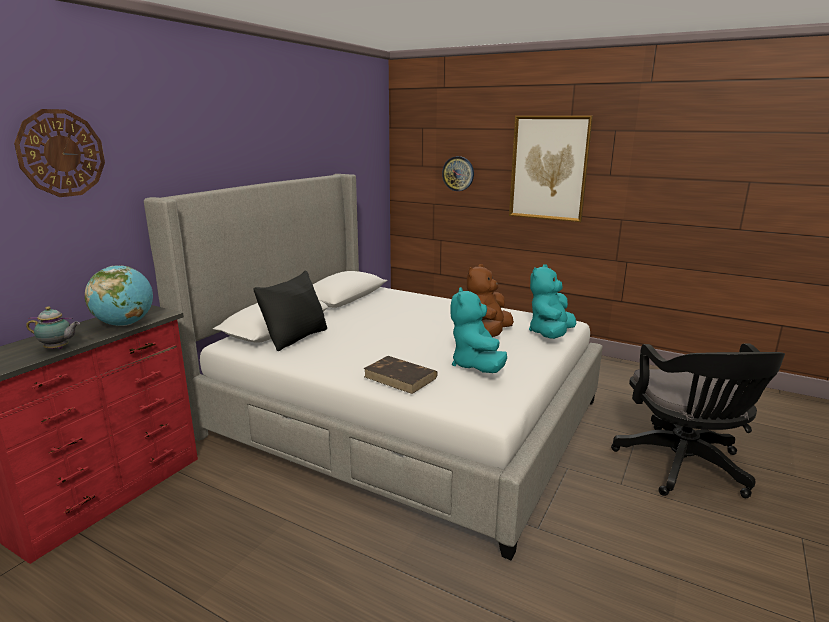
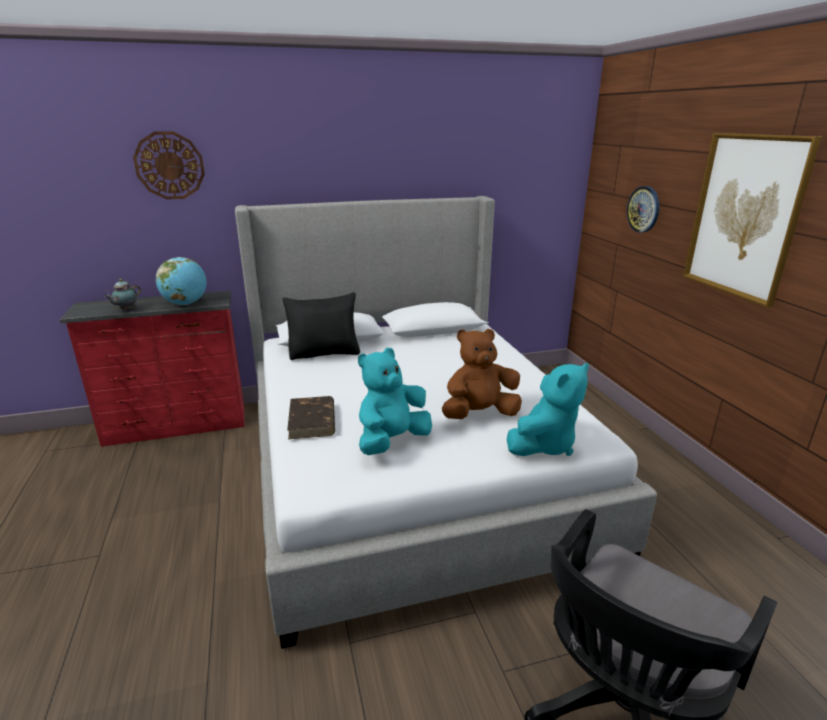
camera: 45 degrees right, 5 degrees up
(58, 349) = (126, 310): teapot -> teapot turned 75 degrees clockwise
(550, 334) = (544, 445): turquoise plush toy -> turquoise plush toy turned 150 degrees clockwise

